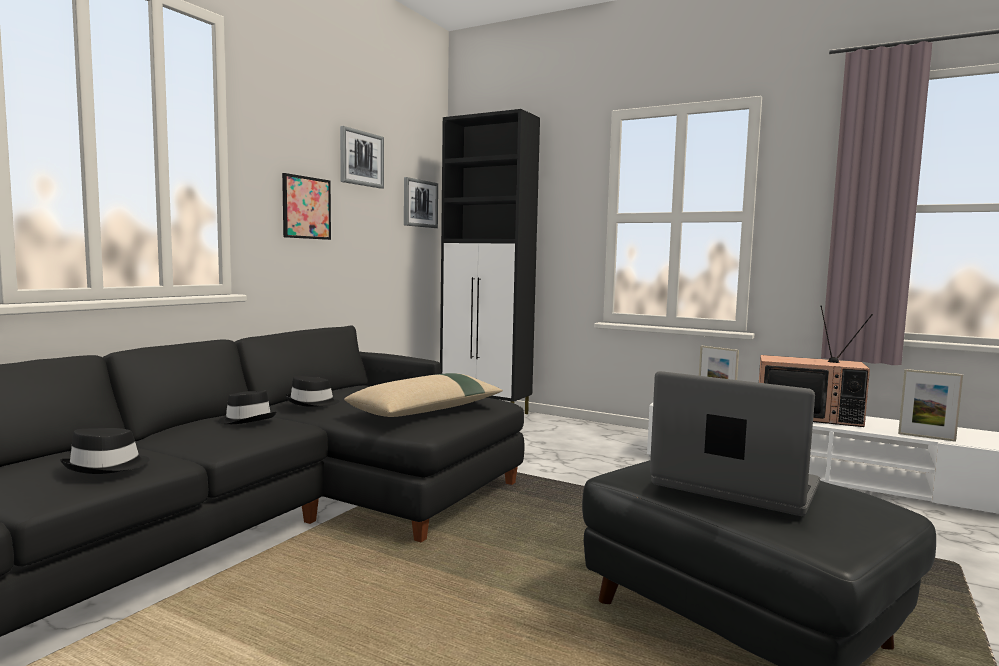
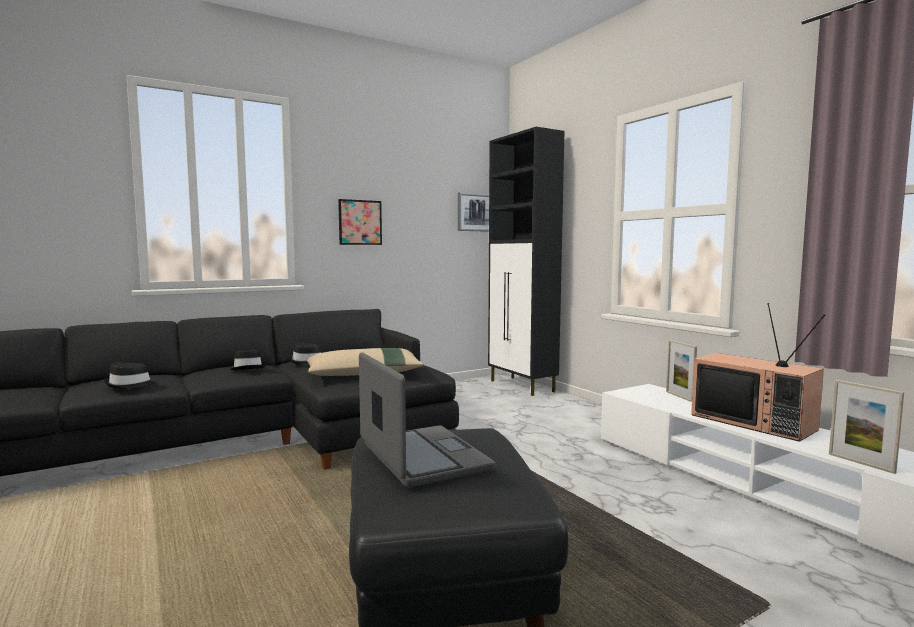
camera: 30 degrees right, 0 degrees up
(361, 158) = (412, 182): picture -> none

